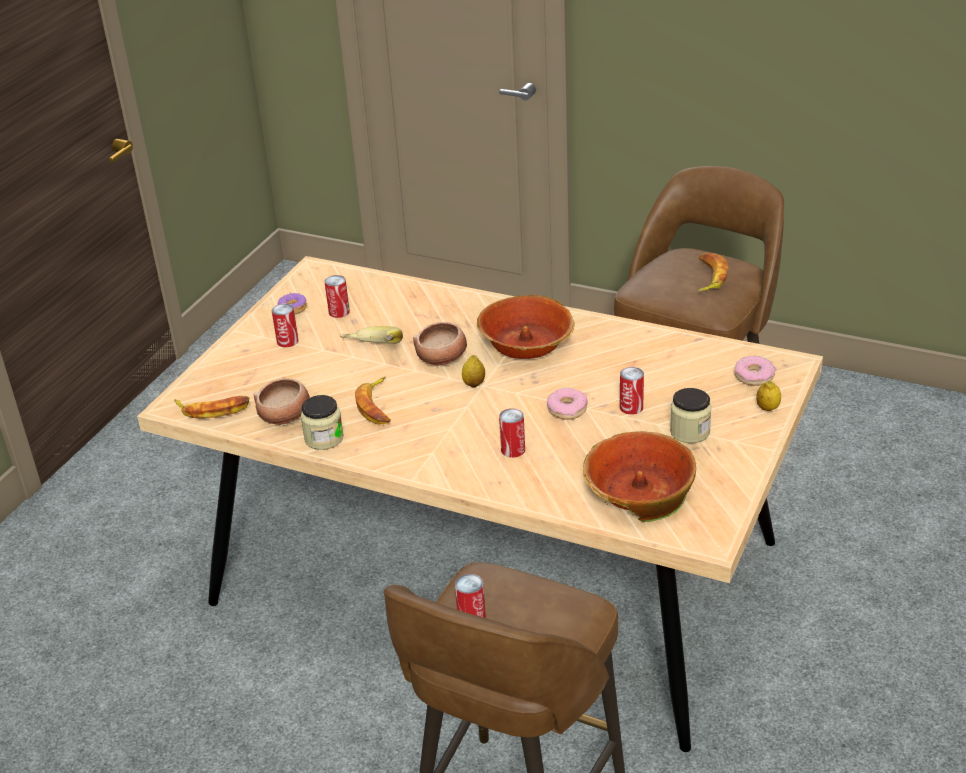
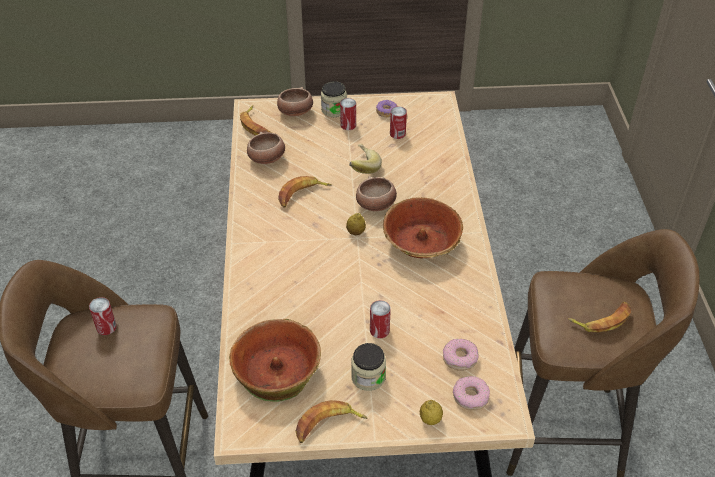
camera: 60 degrees right, 10 degrees up
(221, 373) = (295, 112): none -> bowl
(324, 438) = (254, 185): jar -> jar (334, 110)
(513, 450) = (290, 281): can -> none
(567, 409) = (355, 294): donut -> donut (460, 358)
(737, 475) = (328, 425): none -> banana

